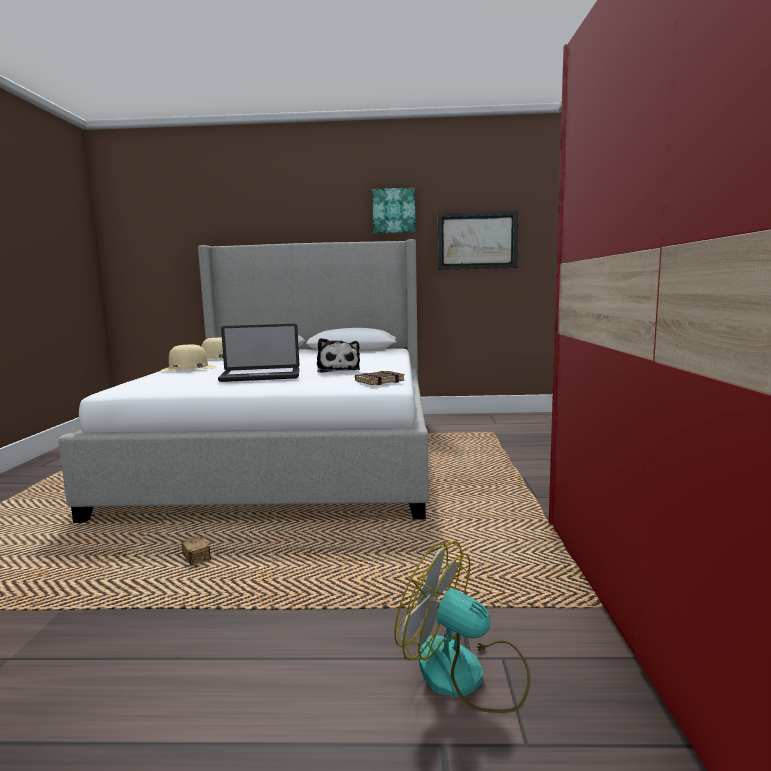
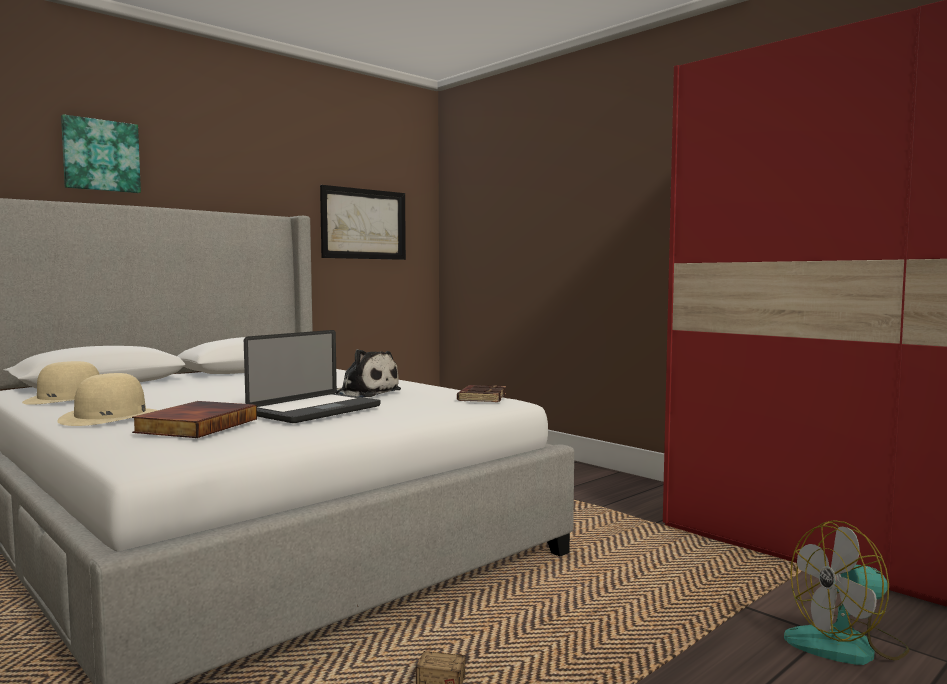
camera: 45 degrees left, 5 degrees down
(183, 376) = (196, 425): none -> book
(394, 211) = (266, 174): picture -> picture (101, 155)

